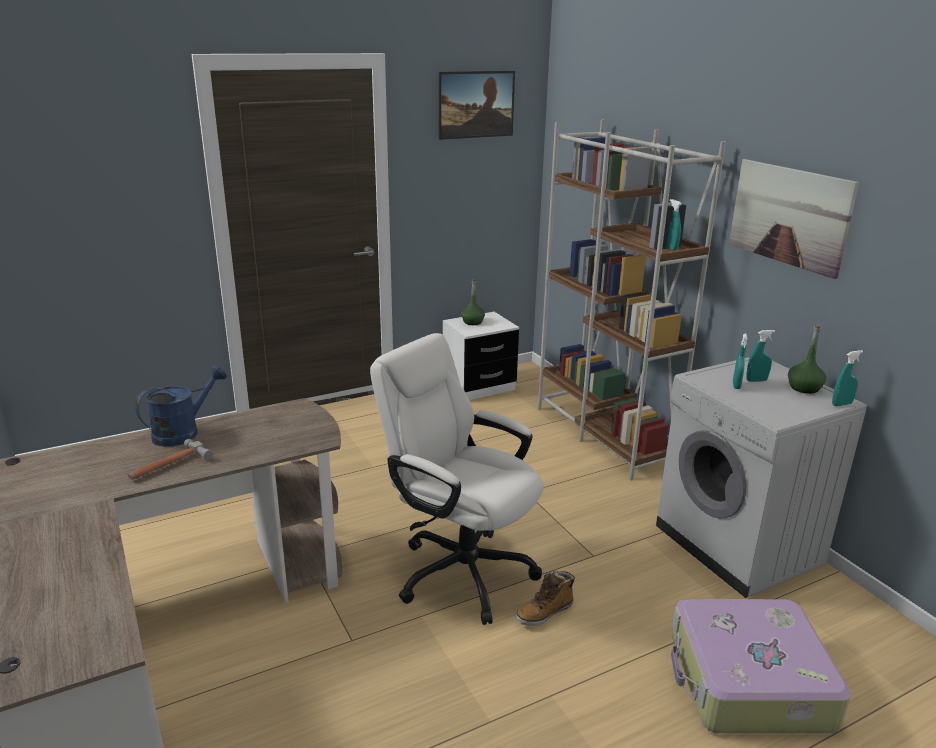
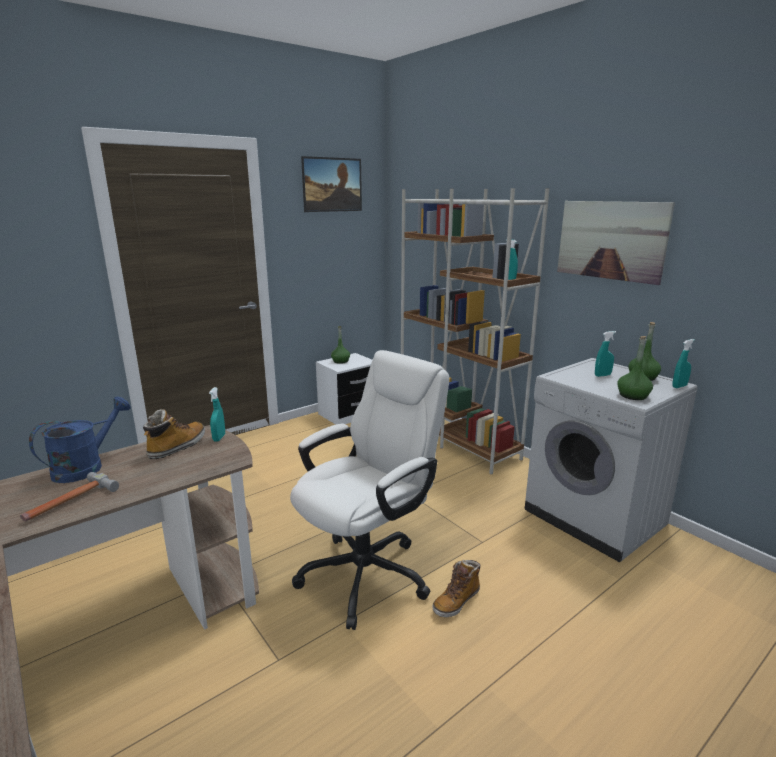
camera: 10 degrees left, 5 degrees down
(270, 420) = (177, 447): none -> boot
(459, 571) = (369, 573): white office chair -> white office chair turned 105 degrees clockwise
(736, 385) = (589, 380): turquoise spray bottle -> turquoise spray bottle (219, 438)
(748, 682) = (655, 642): suitcase -> none
(775, 411) = (632, 396): none -> green bottle

